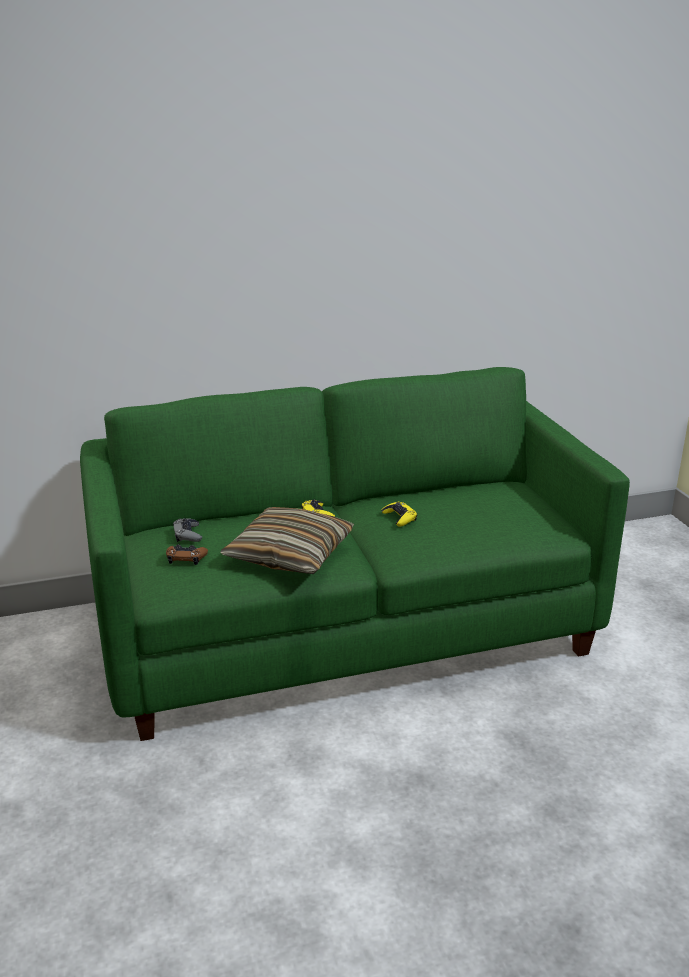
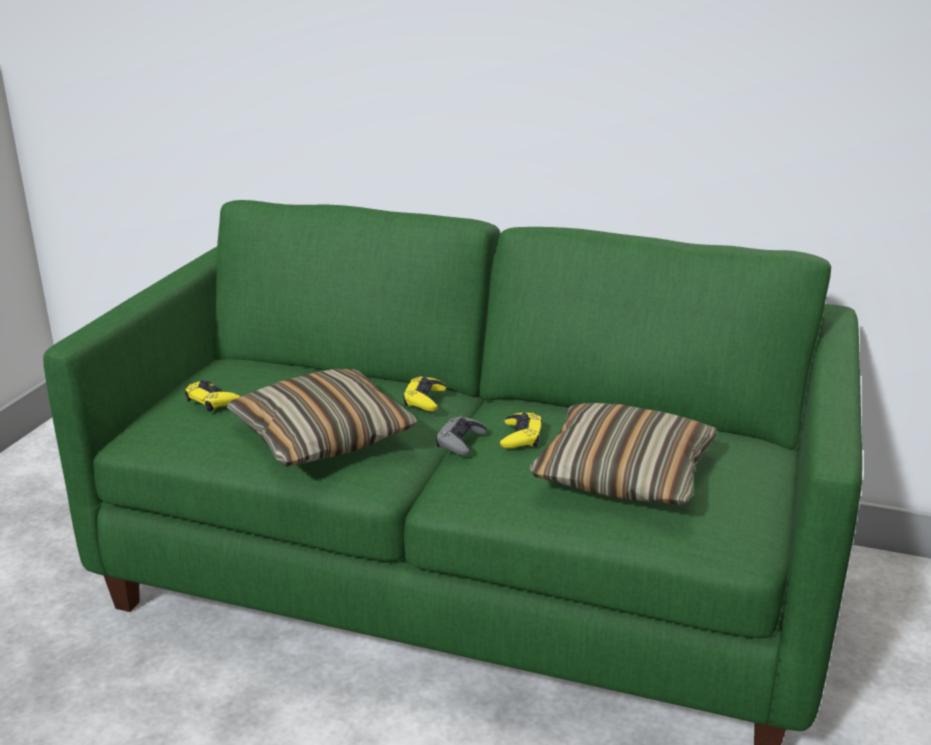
camera: 35 degrees right, 0 degrees up
(186, 558) = (212, 401): brown game controller -> yellow game controller
(187, 534) = (253, 375): grey game controller -> grey game controller (460, 441)
(476, 519) = (623, 473): none -> pillow

